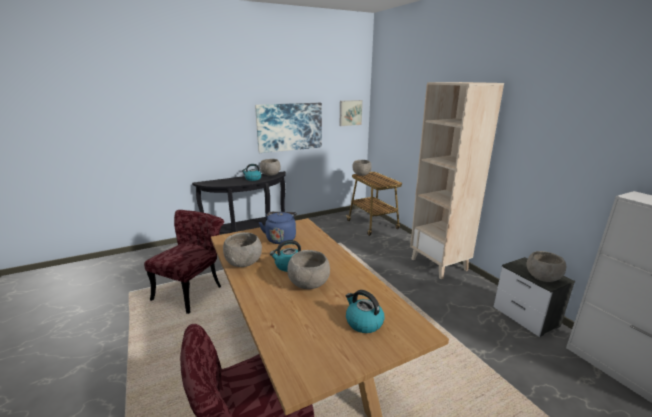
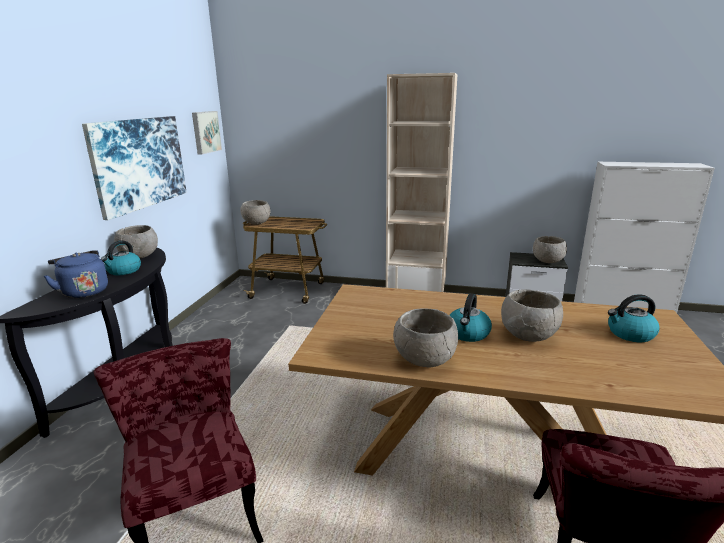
camera: 50 degrees left, 0 degrees up
(281, 238) = (381, 316): blue kettle -> blue kettle (84, 291)

